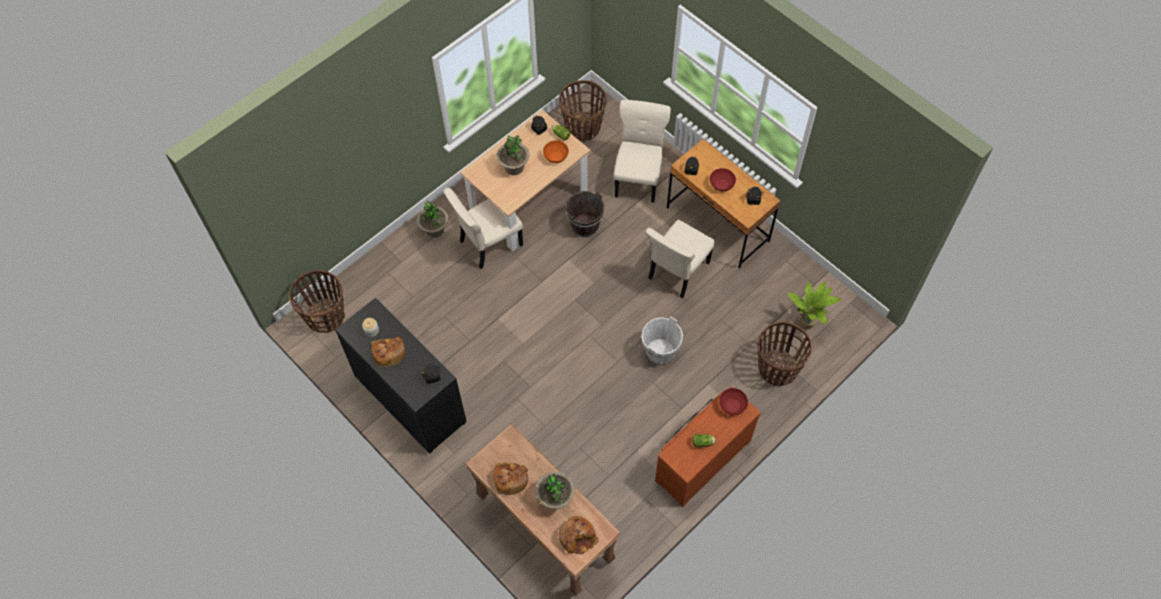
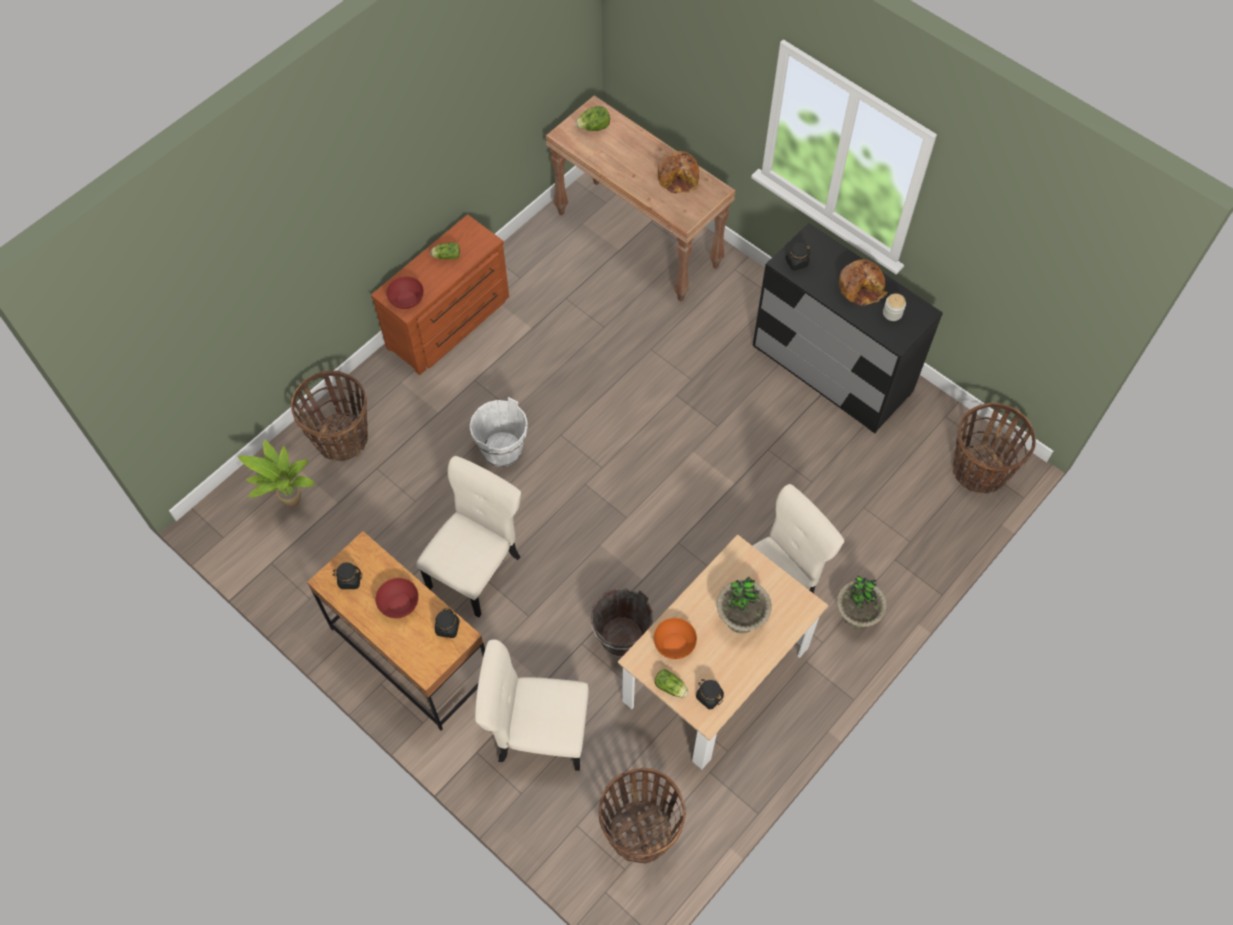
camera: 175 degrees right, 0 degrees up
(555, 498) = (622, 162): potted plant -> none
(577, 537) = (593, 128): bread -> lettuce
(638, 178) = (538, 733): beige chair -> beige chair turned 90 degrees clockwise

